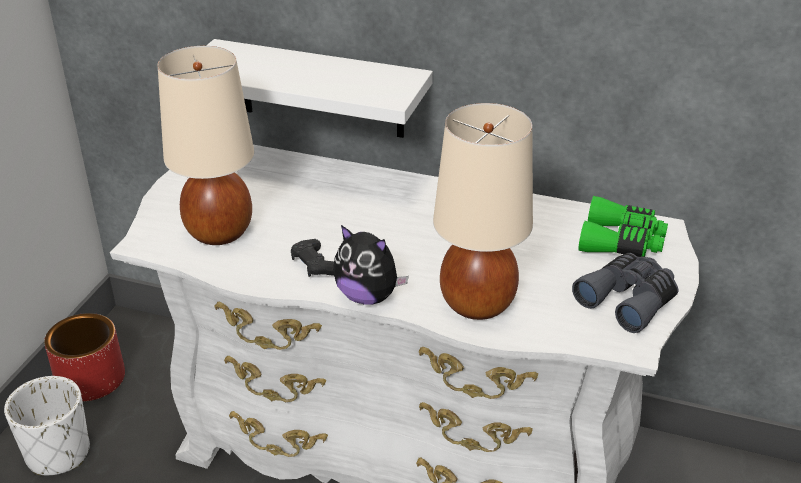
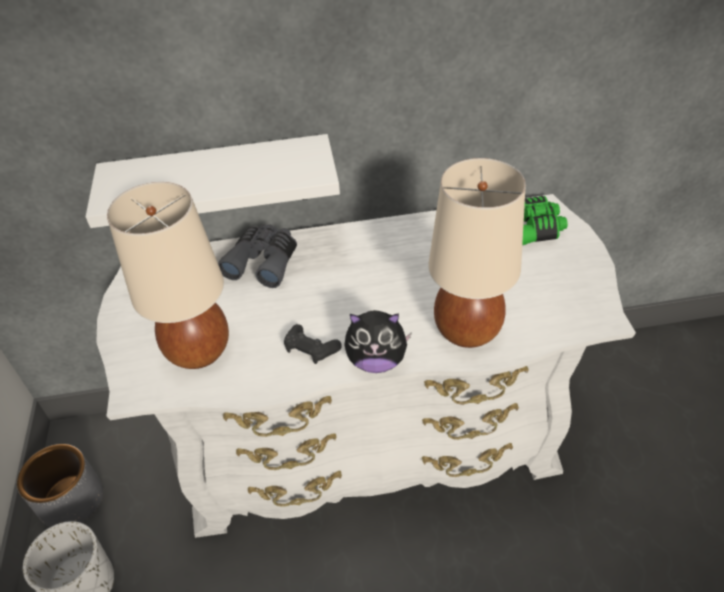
camera: 25 degrees left, 10 degrees up
(91, 379) = (72, 500): red planter -> grey planter
(629, 300) = (570, 279): grey binoculars -> grey binoculars (263, 262)

